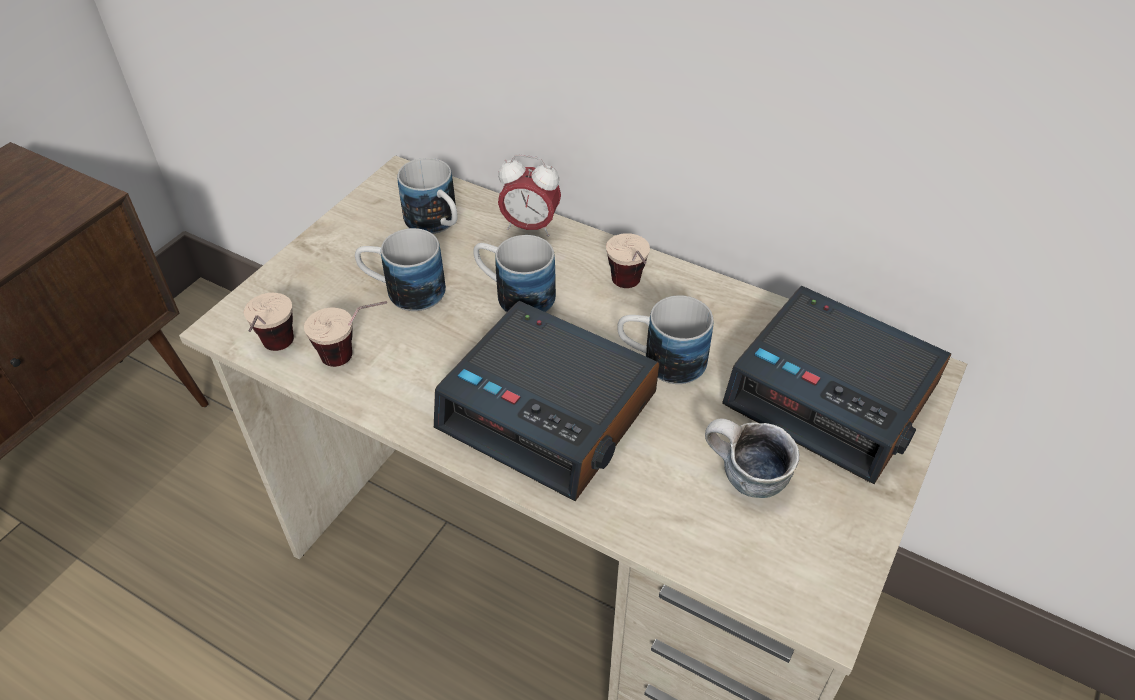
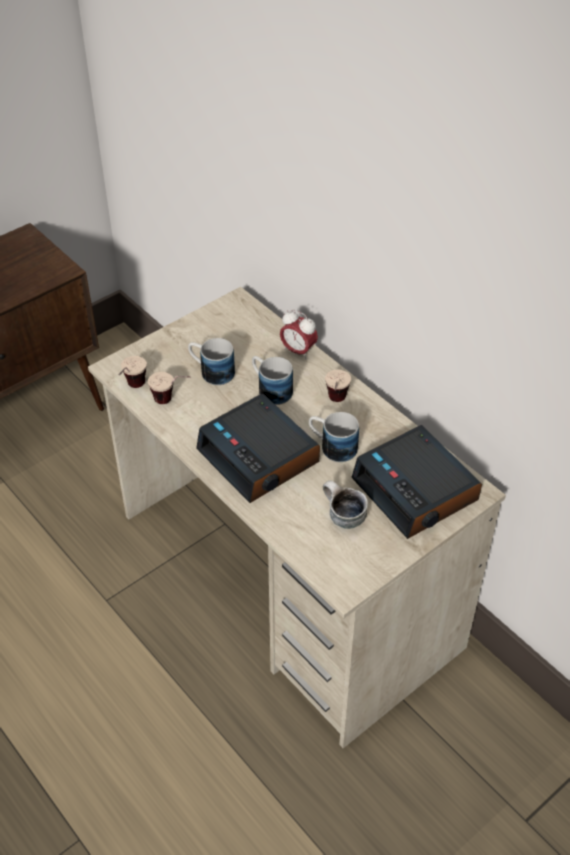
camera: 20 degrees right, 0 degrees up
(437, 225) = (246, 337): mug -> none

